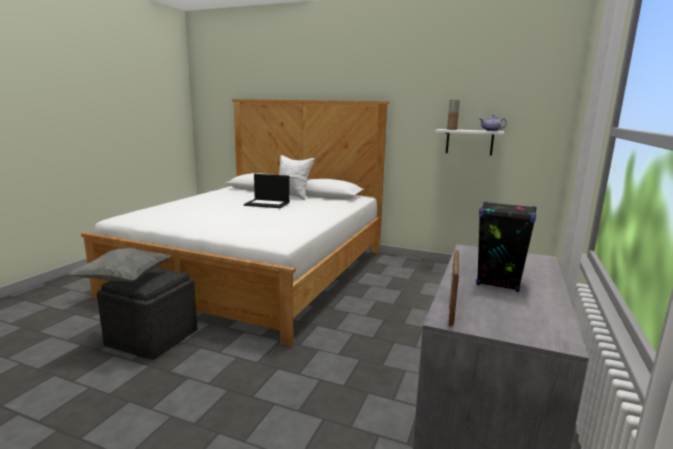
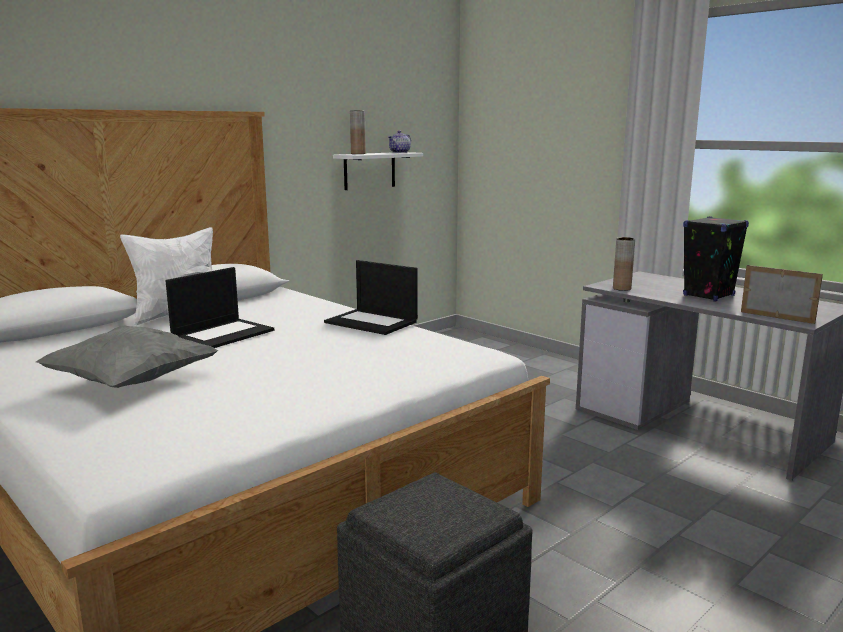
camera: 65 degrees left, 0 degrees up
(124, 279) = (432, 533): grey pillow -> grey pillow (132, 383)
(314, 218) = (372, 322): none -> laptop
(468, 254) = (621, 288): none -> brown vase

